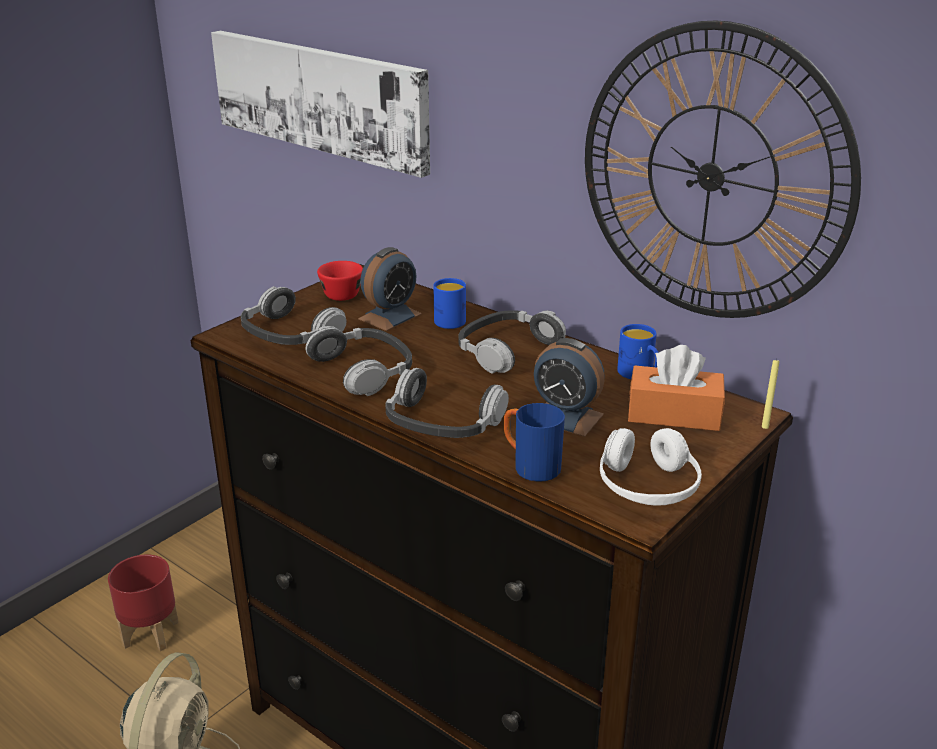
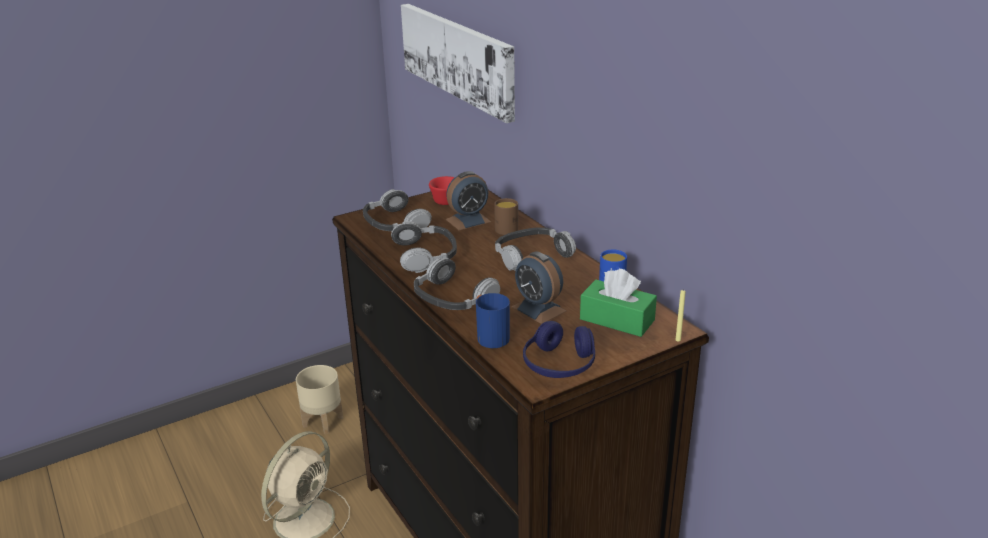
camera: 20 degrees right, 0 degrees up
(151, 633) = (323, 421): red planter -> beige planter
(447, 319) = (505, 228): blue mug -> brown mug
(647, 486) = (559, 365): white headphones -> blue headphones
(674, 414) = (617, 320): orange tissue box -> green tissue box
(711, 176) = (666, 147): wall clock -> none

